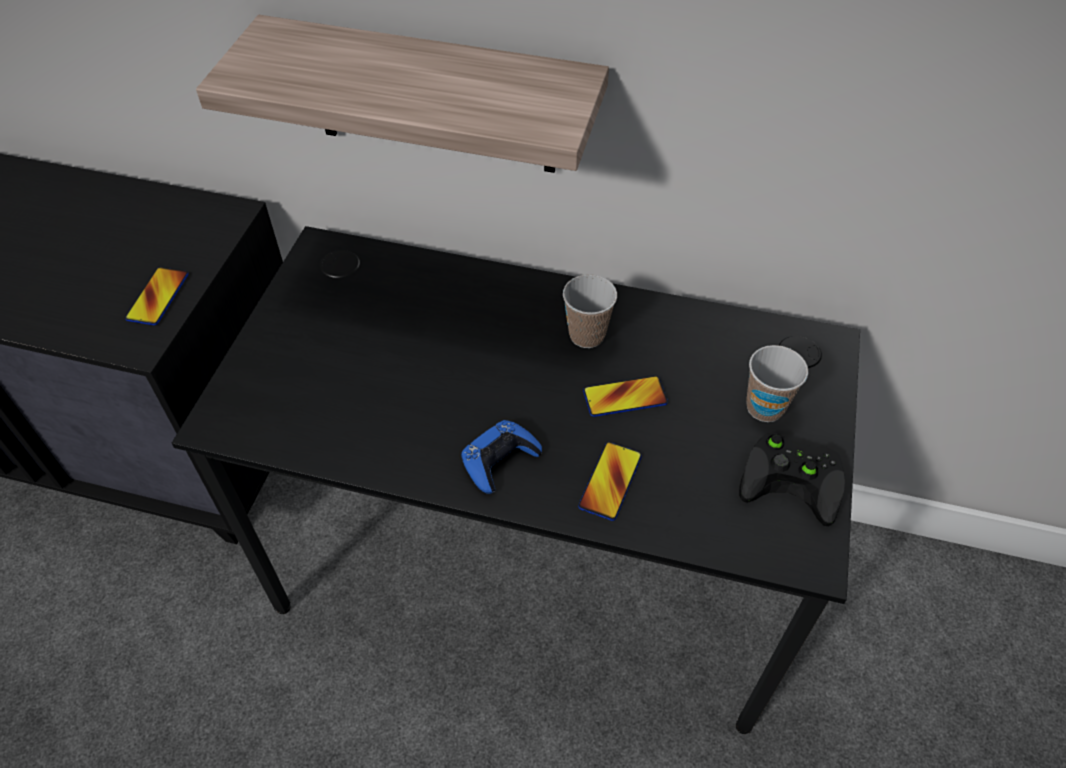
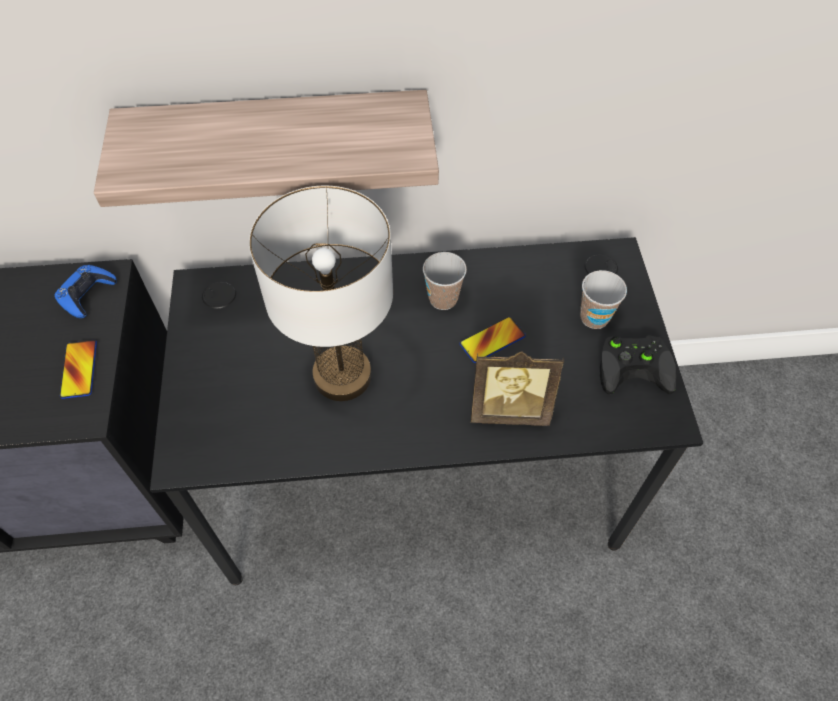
camera: 20 degrees left, 5 degrees up
(433, 386) = (343, 375): none -> table lamp
(499, 460) = (421, 419): blue game controller -> blue game controller (87, 294)
(610, 481) = (509, 409): phone -> picture frame

